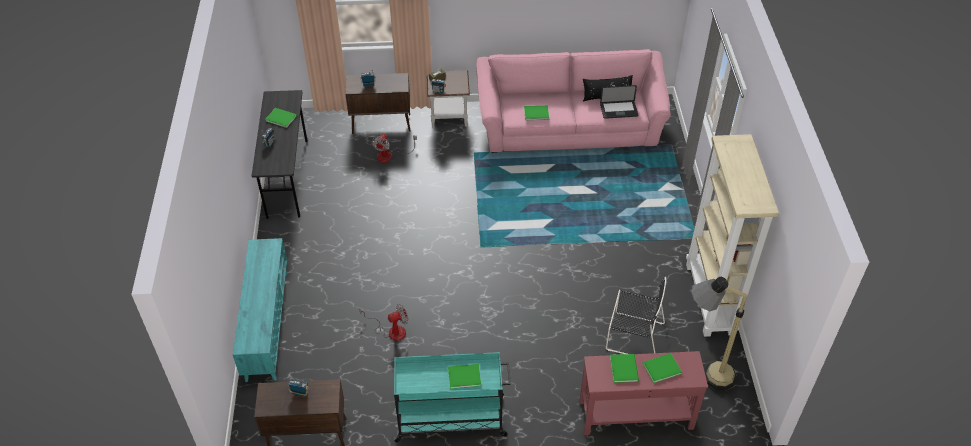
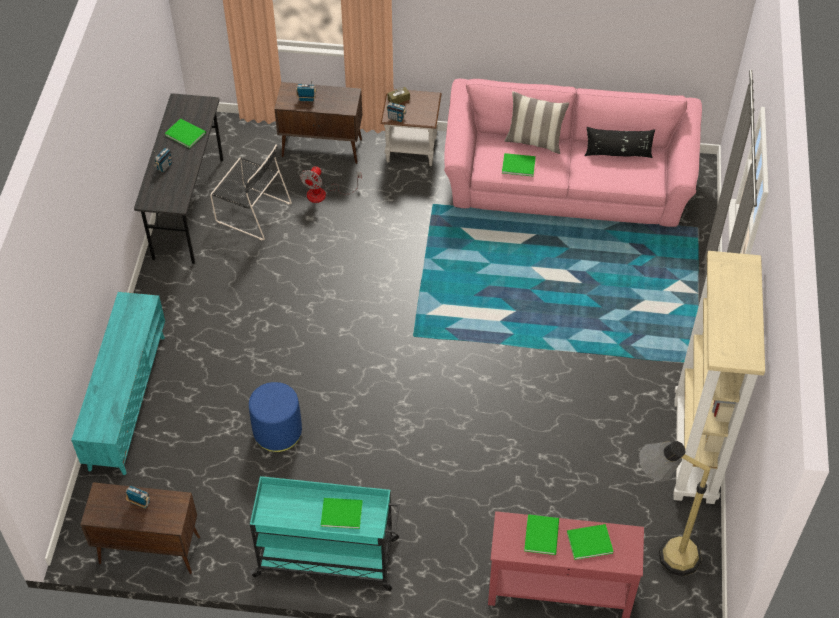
camera: 10 degrees right, 5 degrees up
(391, 331) = (277, 432): fan -> blue ottoman
(544, 96) = (534, 141): none -> pillow
(619, 110) = (629, 175): laptop -> none
(633, 336) = (581, 485): black chair -> black chair (251, 211)

